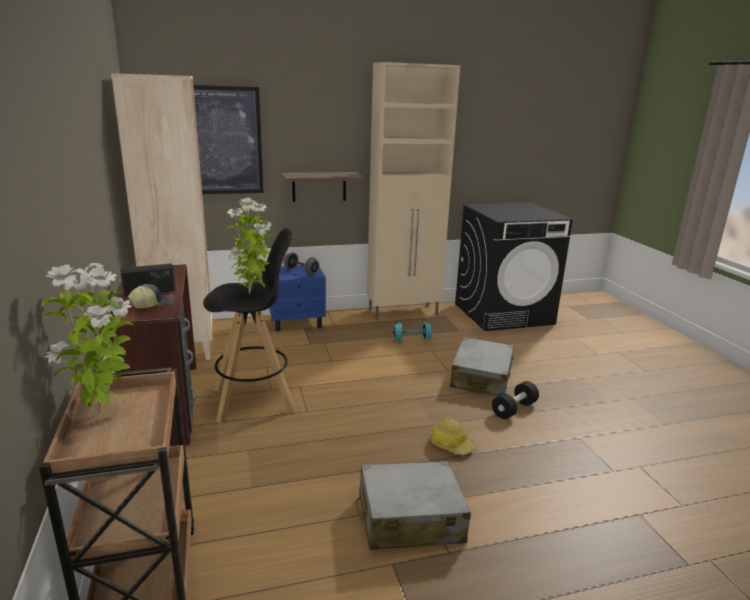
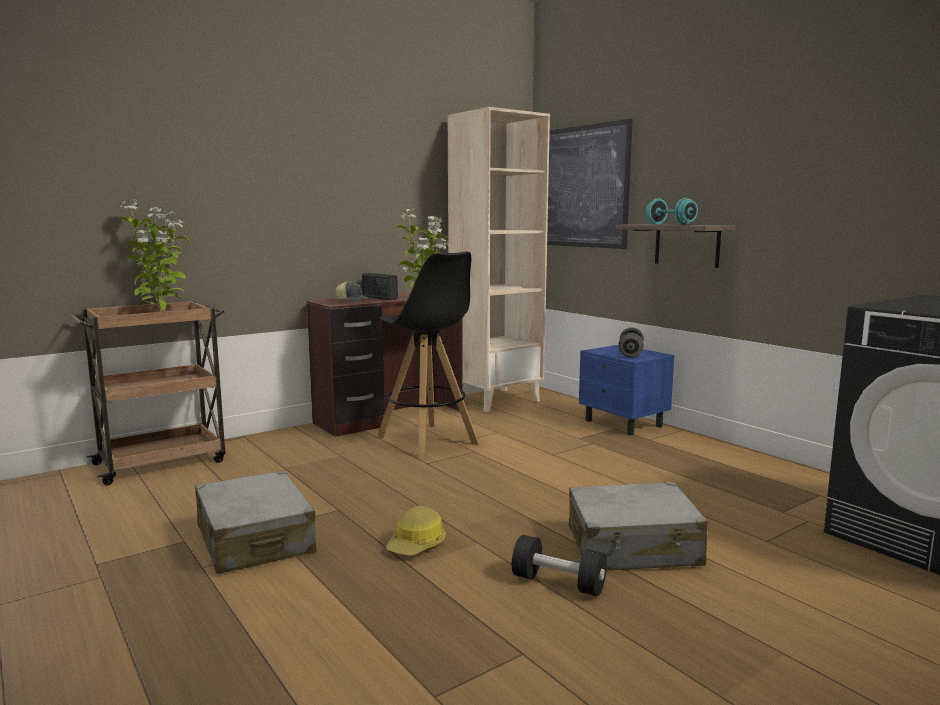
camera: 70 degrees right, 10 degrees down
(404, 312) = (771, 467): beige cabinet -> none
(411, 339) = (684, 484): turquoise dumbbell -> turquoise dumbbell (670, 224)

